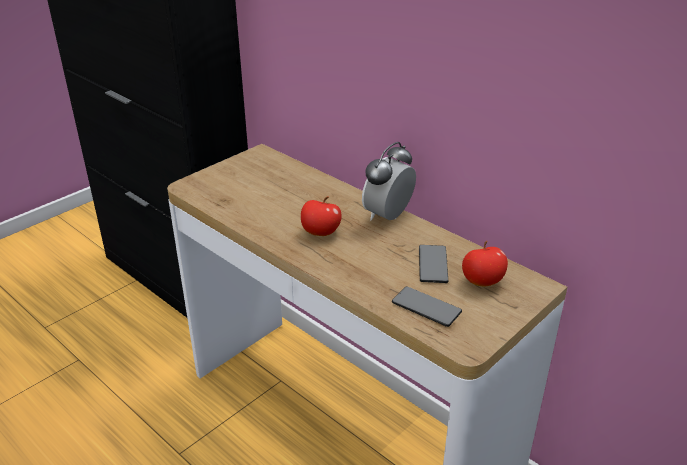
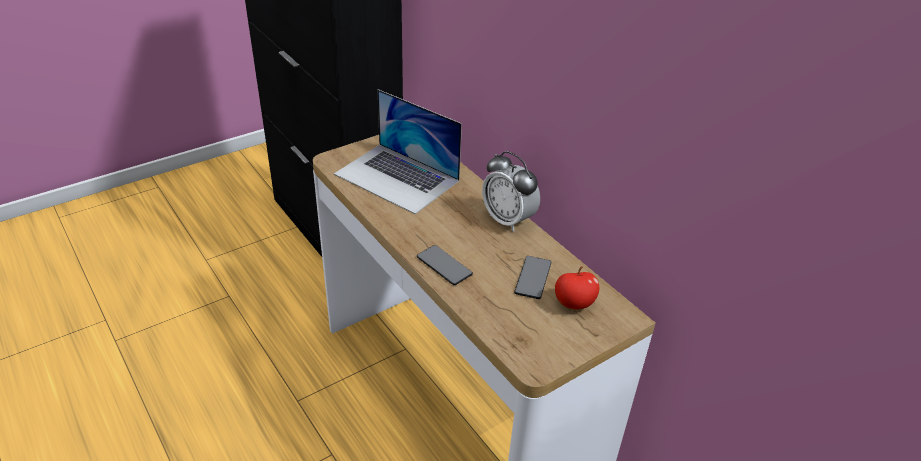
camera: 10 degrees right, 5 degrees up
(262, 193) = (397, 177): none -> laptop
(320, 233) = (438, 228): apple -> none
(388, 216) = (508, 220): alarm clock -> alarm clock turned 90 degrees counterclockwise
(426, 307) = (511, 321): phone -> phone (444, 266)

